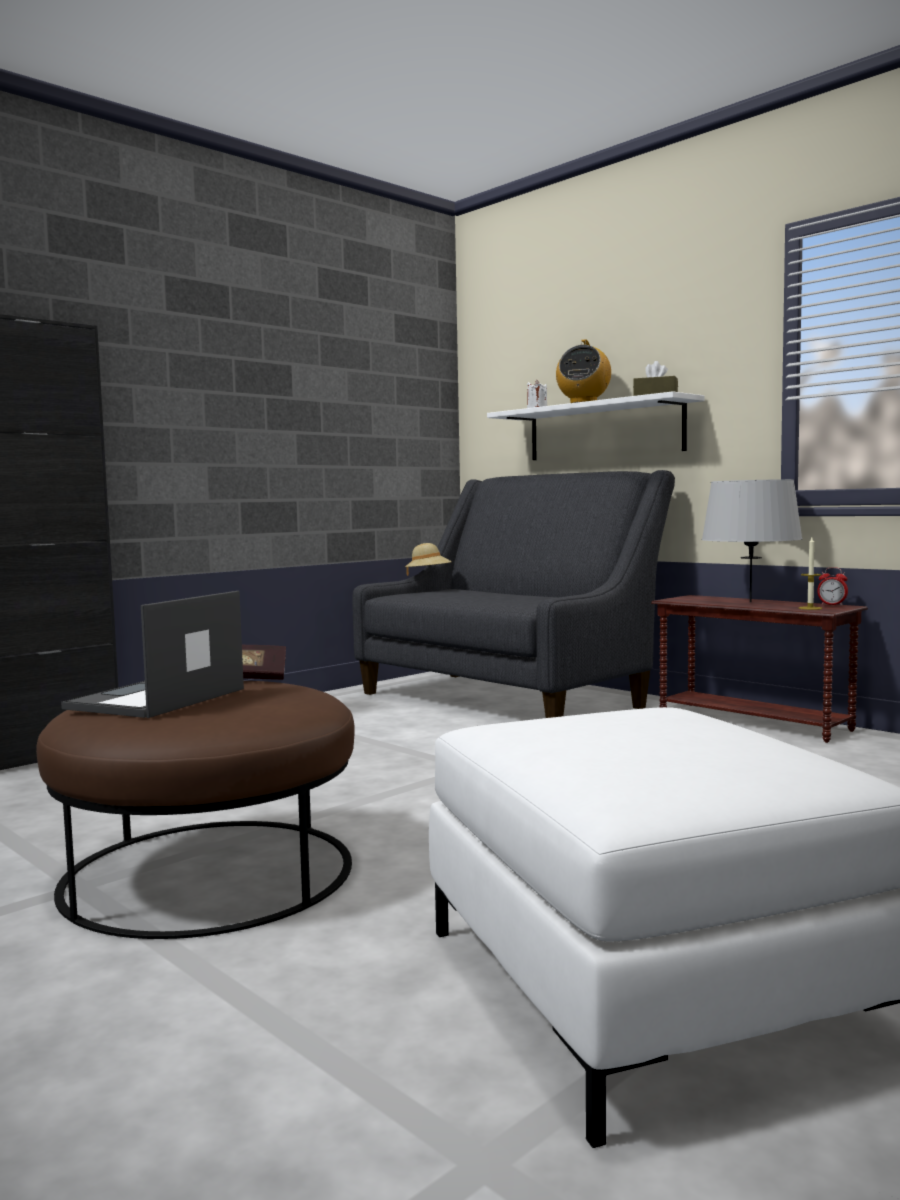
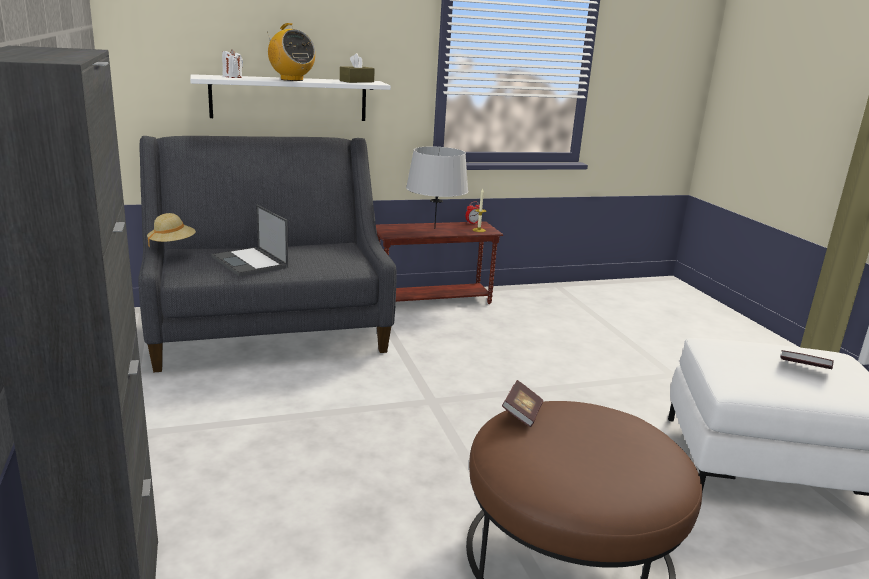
camera: 65 degrees left, 15 degrees up
(156, 699) = (585, 462): laptop -> laptop (250, 262)
(654, 747) = (804, 369): none -> book

